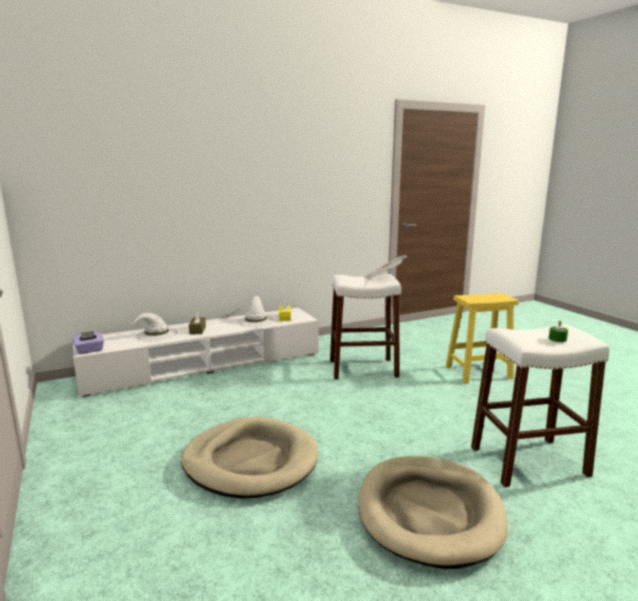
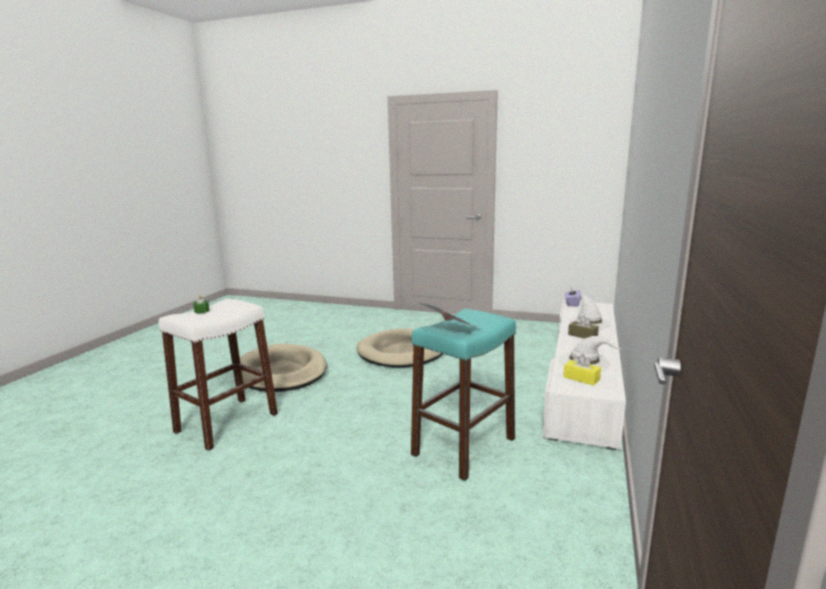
camera: 135 degrees right, 0 degrees up
(363, 368) = (463, 446): white stool -> turquoise stool
(477, 372) = (328, 521): yellow stool -> none

